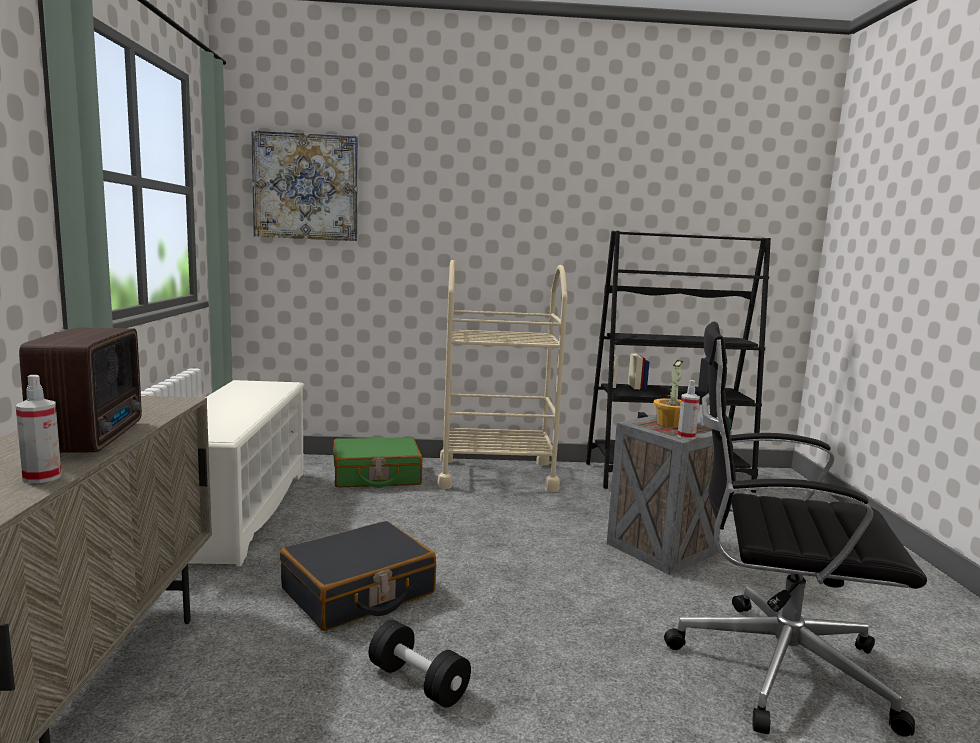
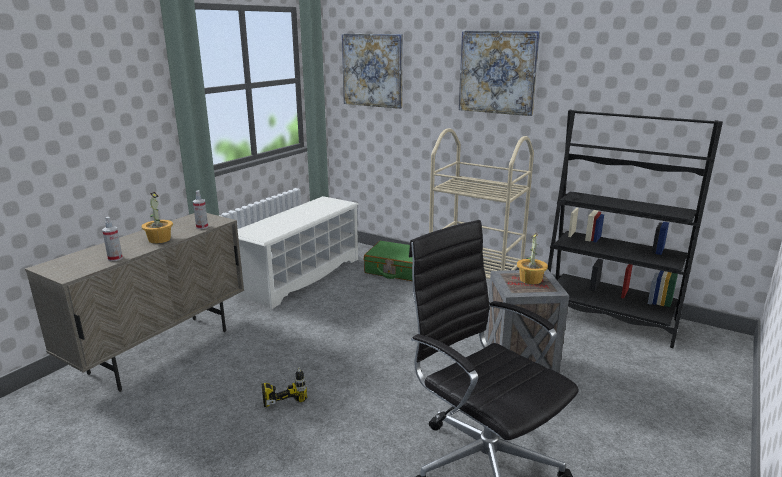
camera: 35 degrees right, 10 degrees up
(94, 437) = (159, 239): radio -> potted plant
(358, 592) = (308, 339): black suitcase -> none
(418, 682) = (284, 394): black dumbbell -> power drill
(501, 191) = (498, 72): none -> picture
(686, 436) = (518, 293): spray bottle -> spray bottle (202, 227)

